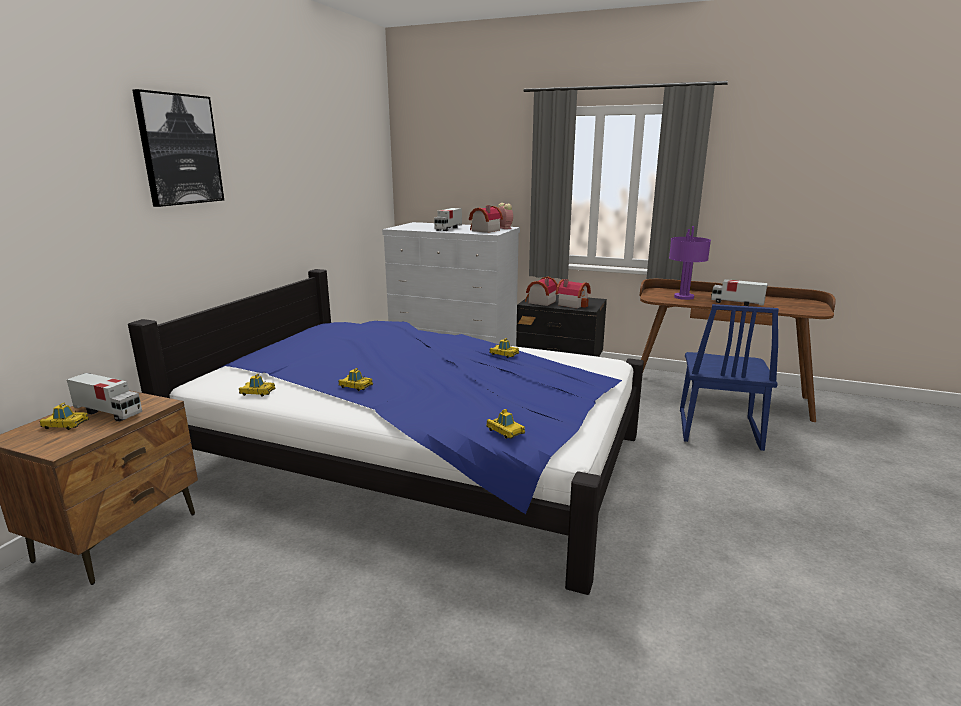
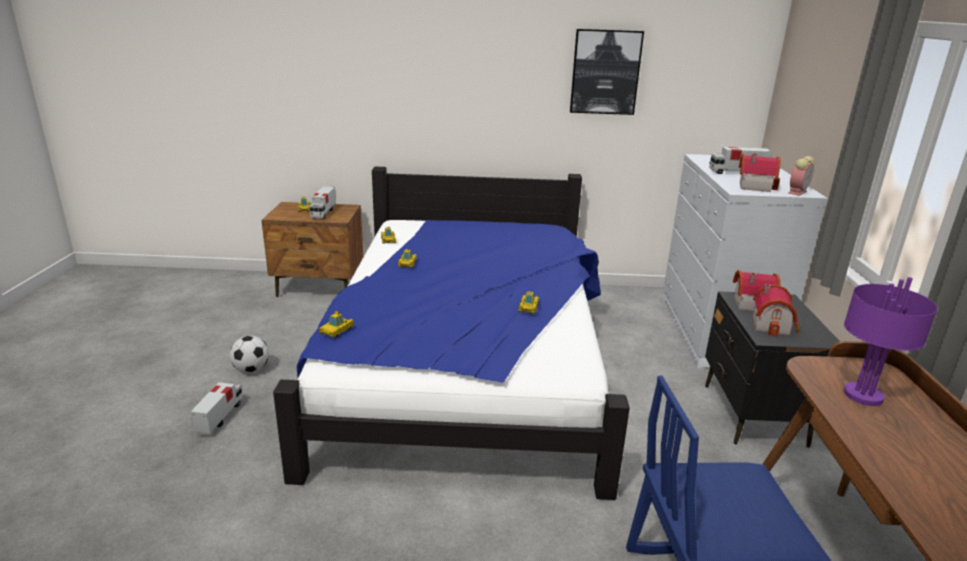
camera: 70 degrees right, 5 degrees up
(179, 149) = (446, 51): picture -> picture (605, 72)
(318, 619) = (251, 369): none -> football
(736, 303) = (901, 454): toy truck -> toy truck (220, 417)

